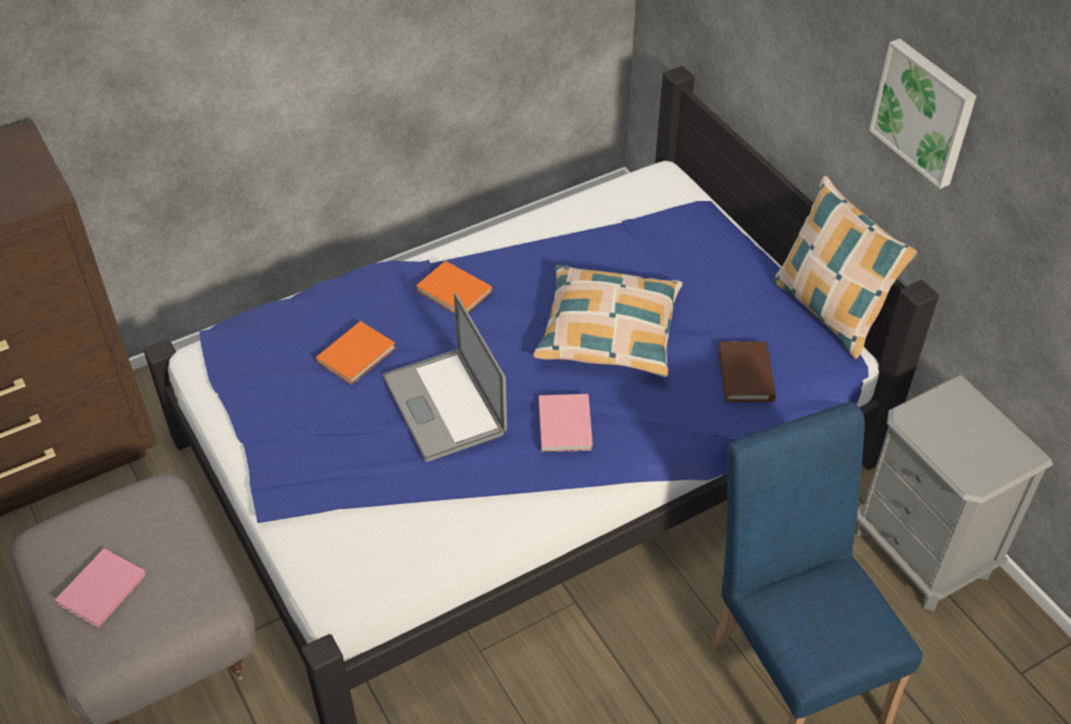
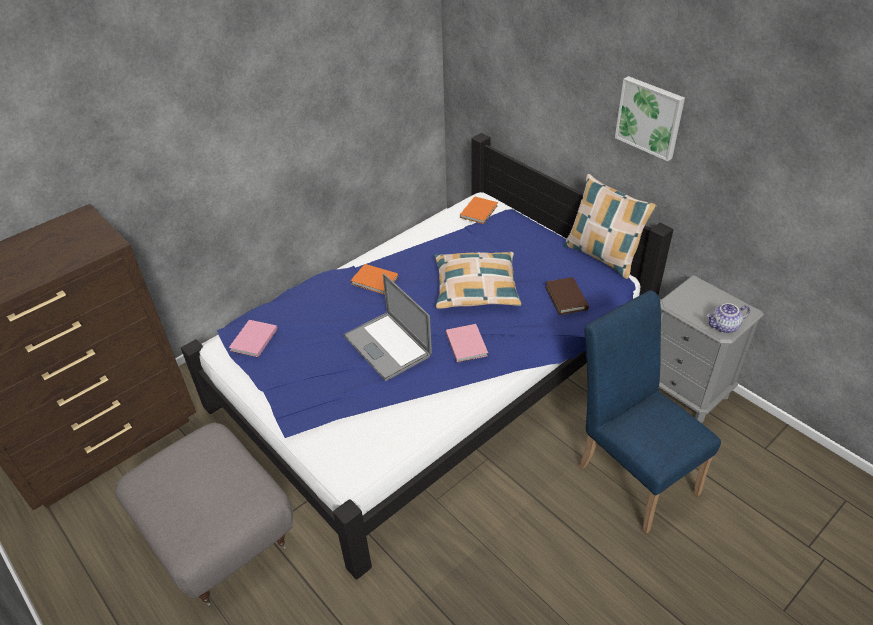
camera: 10 degrees left, 5 degrees down
(99, 591) = (184, 503): pink book -> pink book (252, 340)
(358, 354) = (324, 326): orange book -> orange book (480, 211)
(978, 474) = (724, 327): none -> teapot

